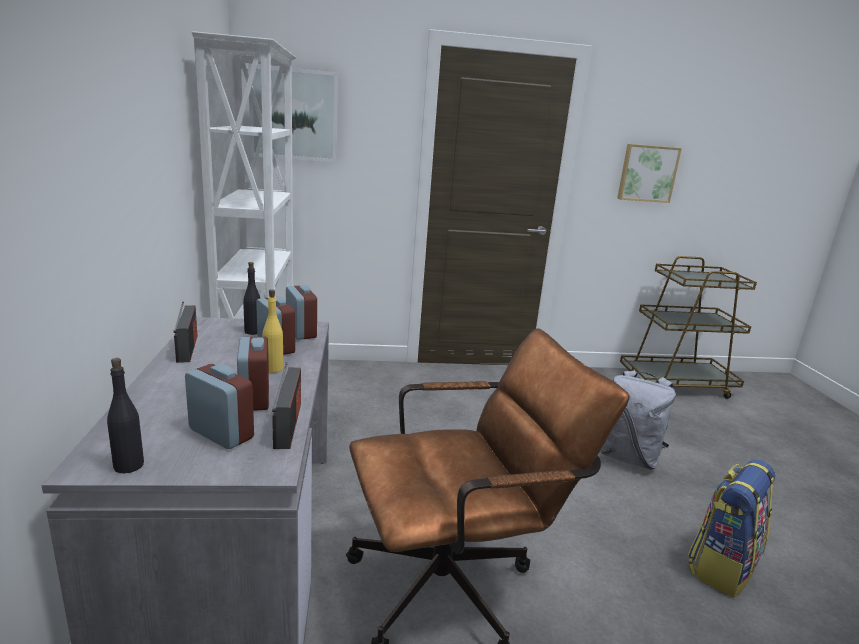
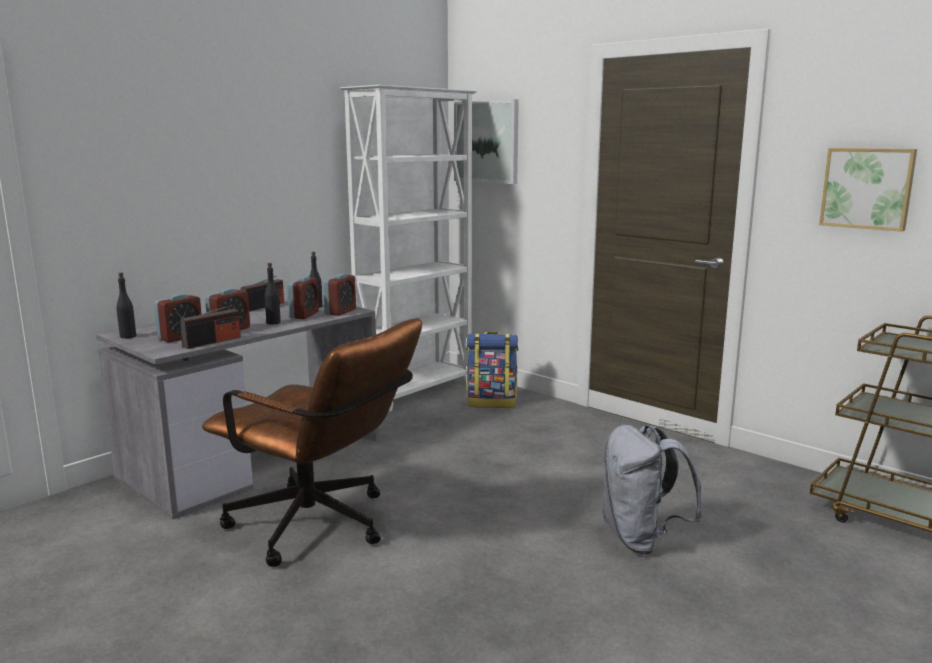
camera: 50 degrees right, 5 degrees down
(221, 434) = (180, 337): alarm clock -> alarm clock turned 45 degrees clockwise
(273, 368) = (273, 322): yellow bottle -> black bottle
(721, 566) = (537, 632): backpack -> backpack (492, 402)

